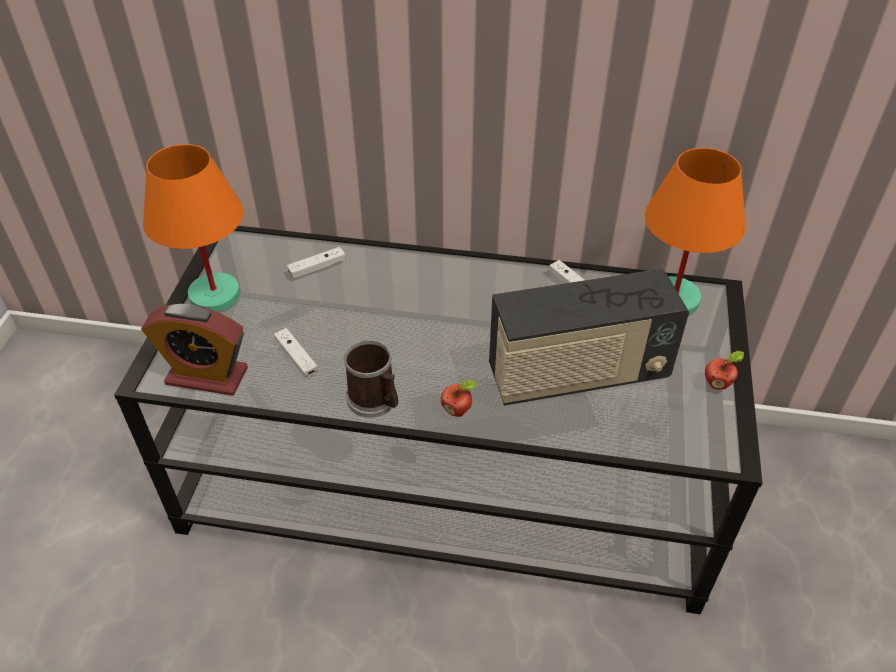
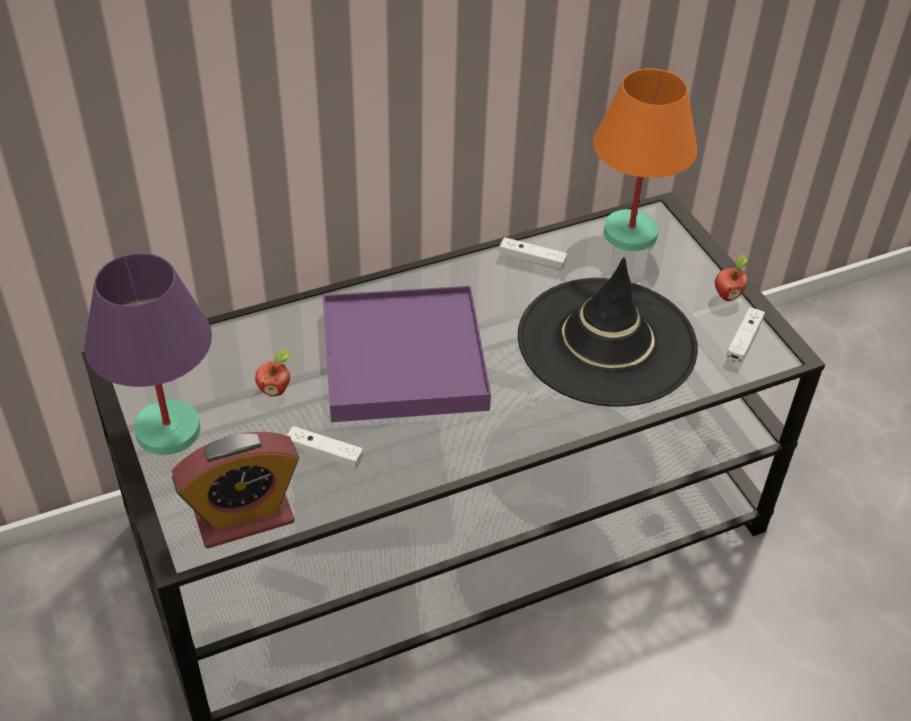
camera: 35 degrees left, 0 degrees up
(214, 296) = (169, 431): orange table lamp -> purple table lamp
(317, 268) = (256, 351): white game controller -> white game controller (743, 341)
(376, 401) = (446, 455): mug -> none
(410, 318) = (404, 360): none -> purple tray
(458, 410) = (530, 426): apple -> apple (275, 390)
(577, 375) = (606, 342): radio -> black hat

